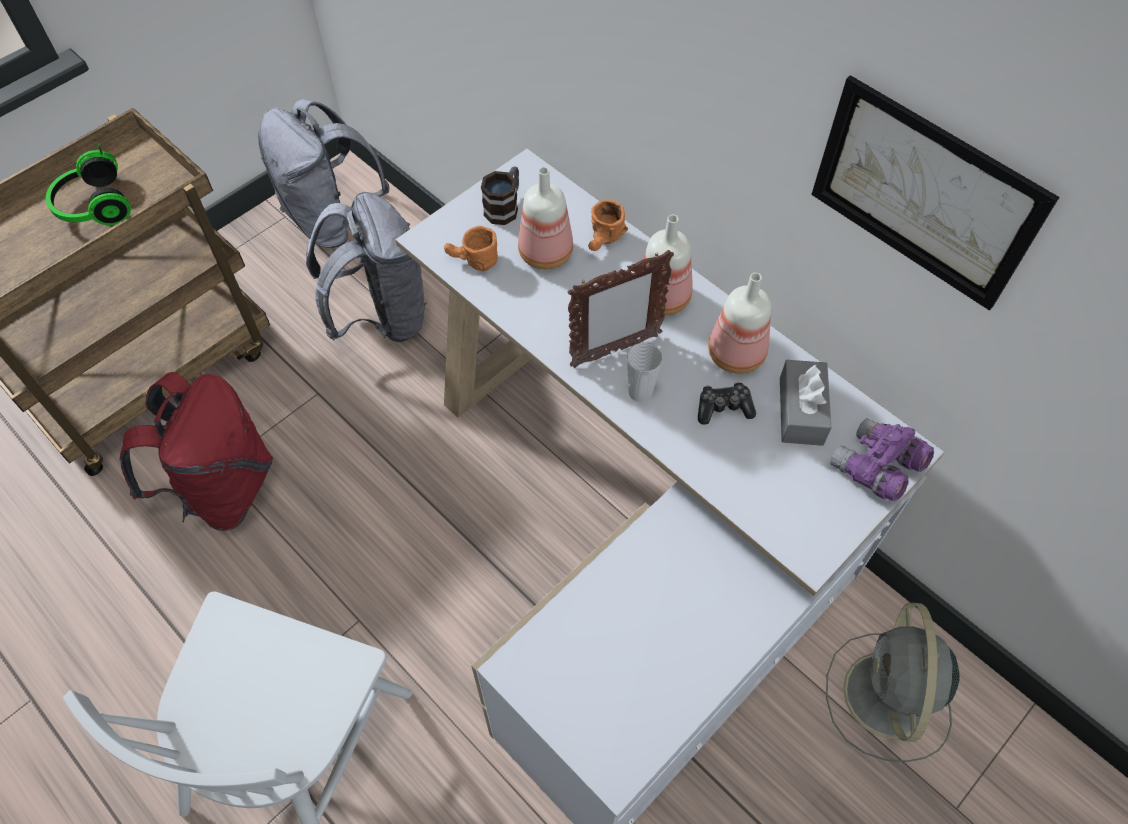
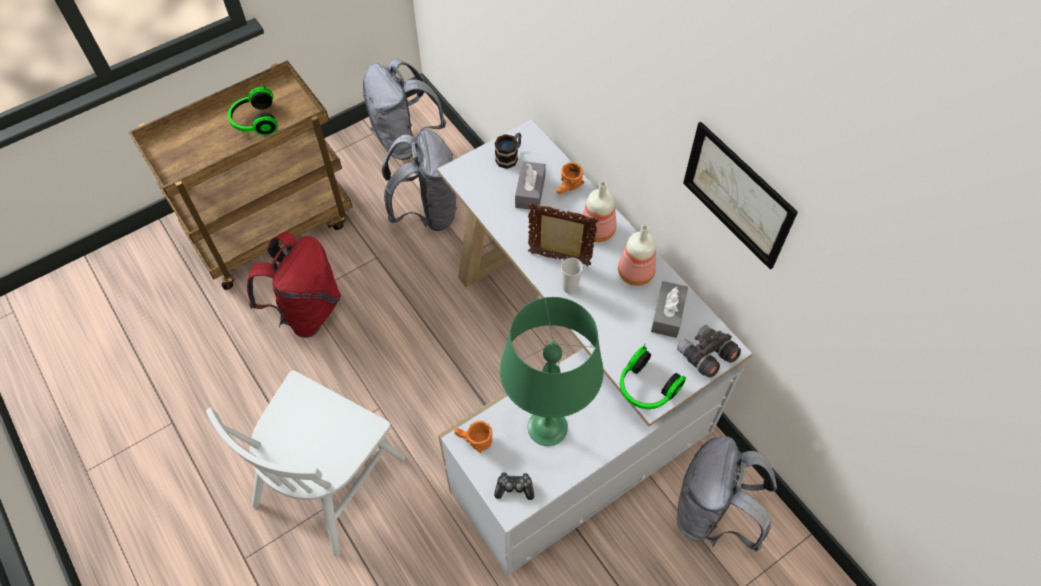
camera: 10 degrees right, 0 degrees up
(472, 262) = (482, 190): orange mug -> orange mug (473, 441)
(547, 254) = (530, 191): bottle -> grey tissue box
(614, 351) = (559, 259): picture frame -> picture frame turned 150 degrees counterclockwise
(647, 623) = (548, 428): none -> green table lamp
(723, 408) = (619, 305): game controller -> game controller (514, 488)
(796, 534) = (646, 388): none -> headphones
(876, 469) = (705, 357): purple binoculars -> grey binoculars
(886, 699) = (712, 514): grey fan -> grey backpack

